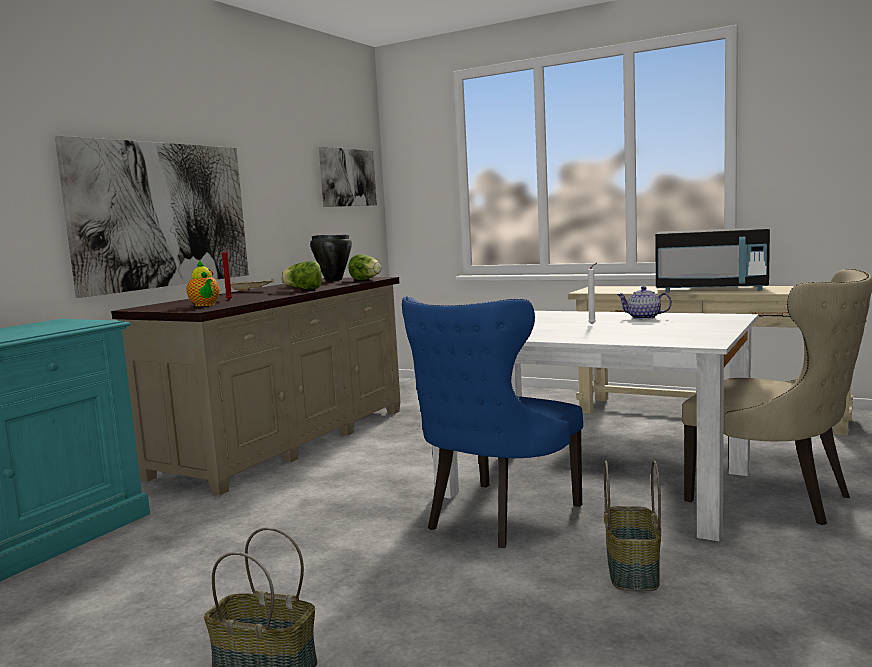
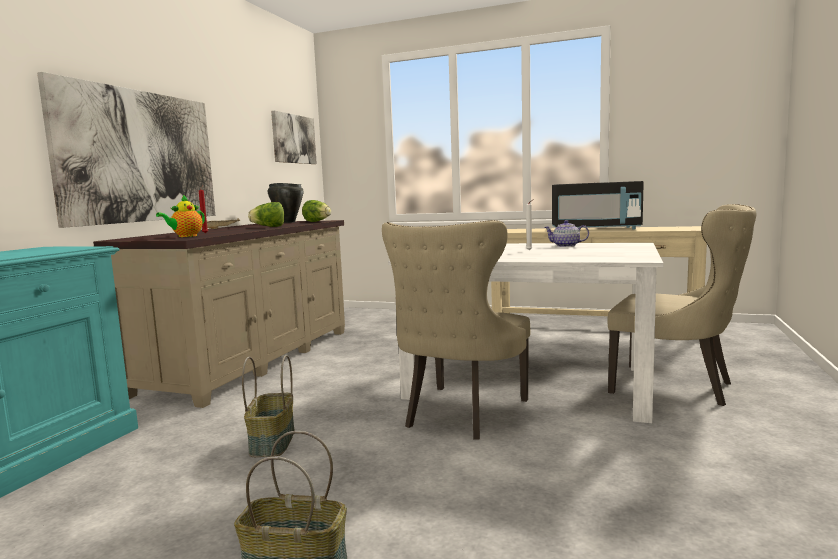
camera: 10 degrees left, 0 degrees up
(205, 305) = (185, 236): teapot -> teapot turned 75 degrees clockwise
(496, 517) = (461, 413): blue chair -> beige chair
(634, 571) = (596, 452): basket -> basket (273, 442)

